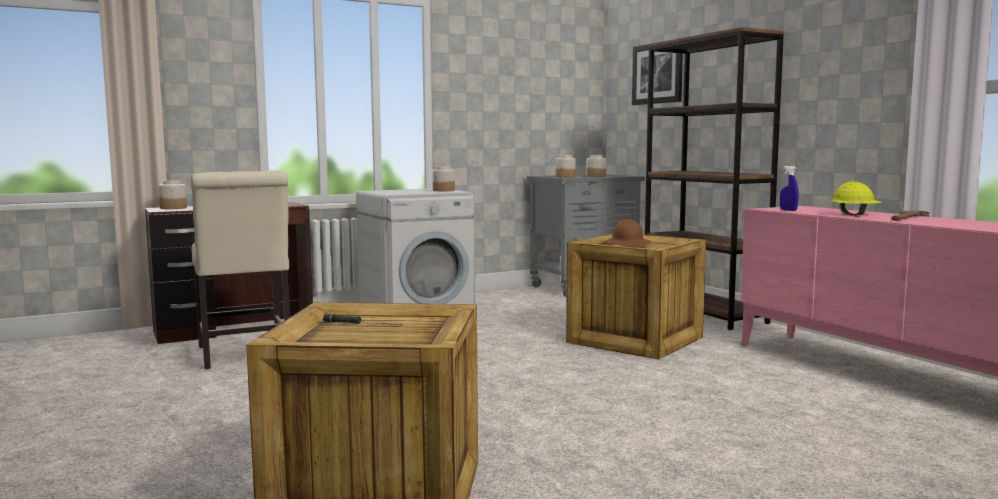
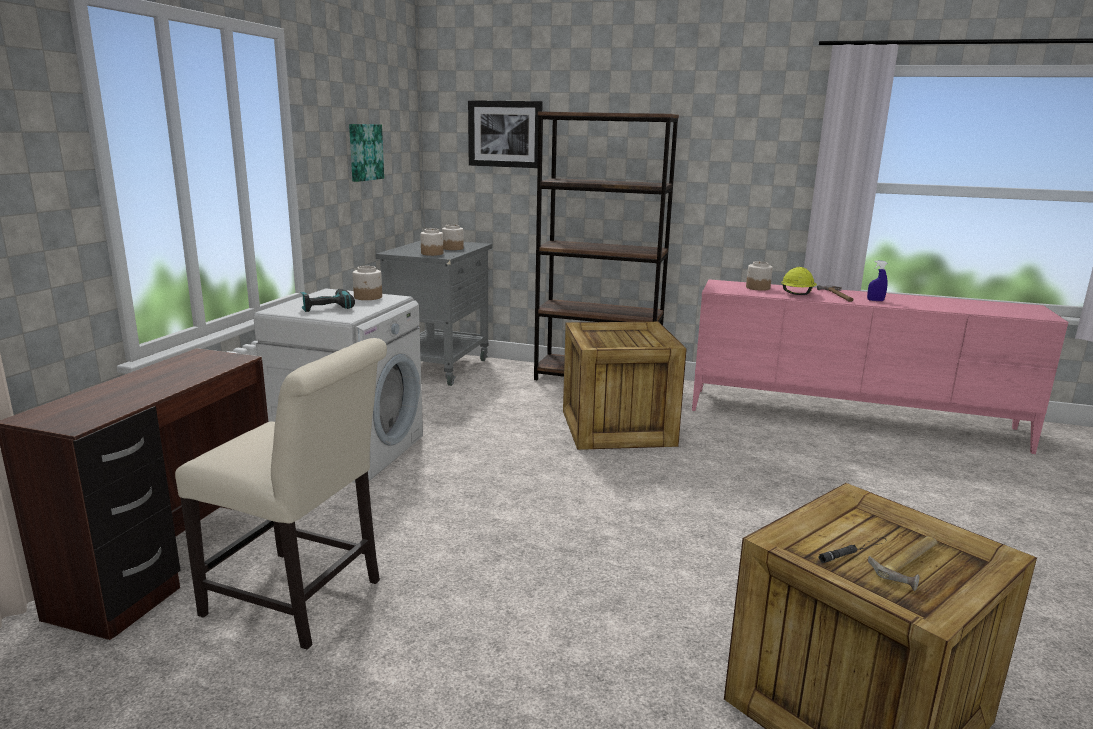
camera: 45 degrees left, 10 degrees up
(173, 208) = (70, 412): jar -> jar (757, 288)
(370, 335) = (911, 565): none -> hammer
(401, 191) = (327, 307): none -> power drill
(520, 92) = (364, 152): none -> picture
(627, 244) = (616, 339): brown hard hat -> none
(788, 210) = (736, 291): blue spray bottle -> blue spray bottle (875, 300)

